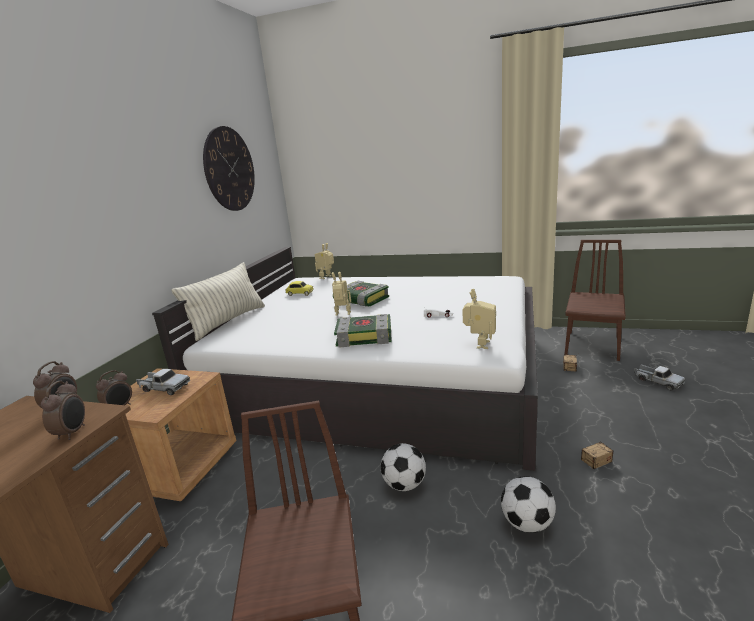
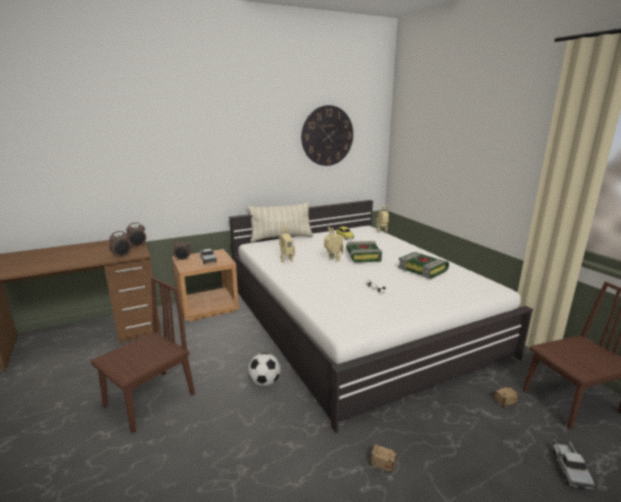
camera: 45 degrees right, 0 degrees up
(365, 336) = (312, 278): book -> book (423, 269)
(479, 344) = (350, 318): toy robot -> toy robot (286, 260)
(527, 523) = (278, 449): football -> none

